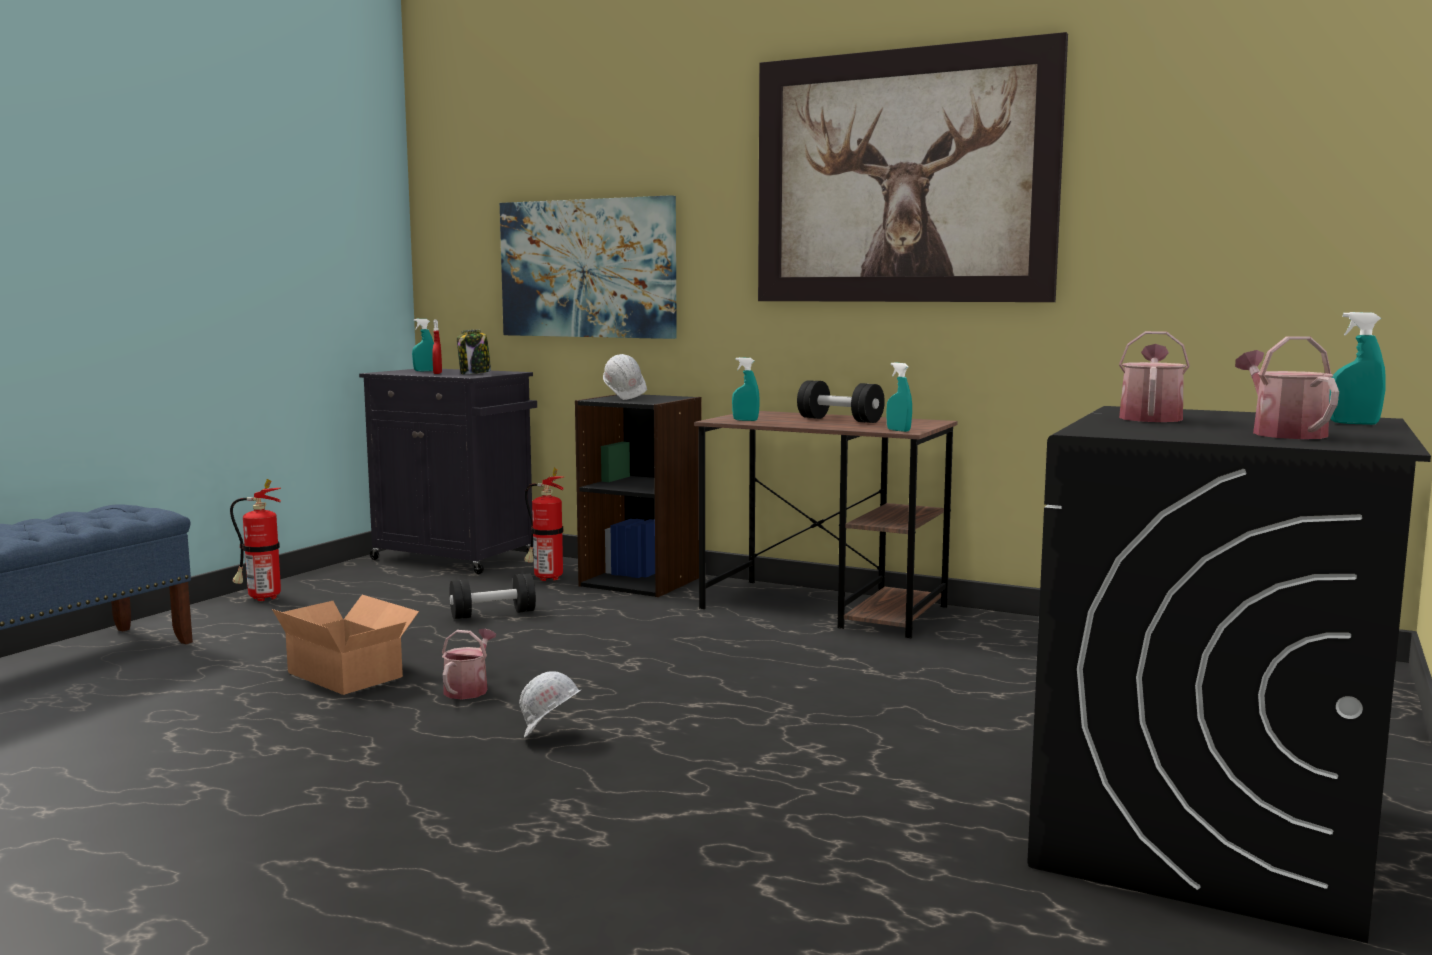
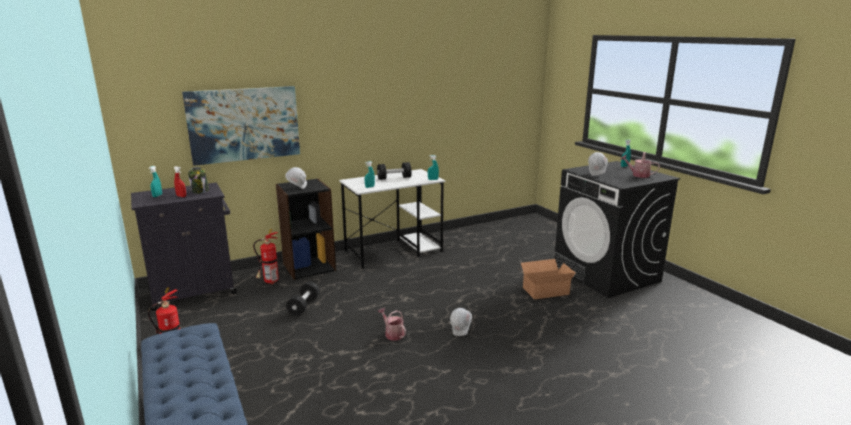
camera: 55 degrees left, 10 degrees up
(347, 673) = (336, 355): cardboard box -> cardboard box (544, 290)
(825, 608) = (394, 251): brown desk -> white desk
(902, 177) = (397, 77): picture -> none
(1150, 417) = (597, 174): watering can -> white hard hat

